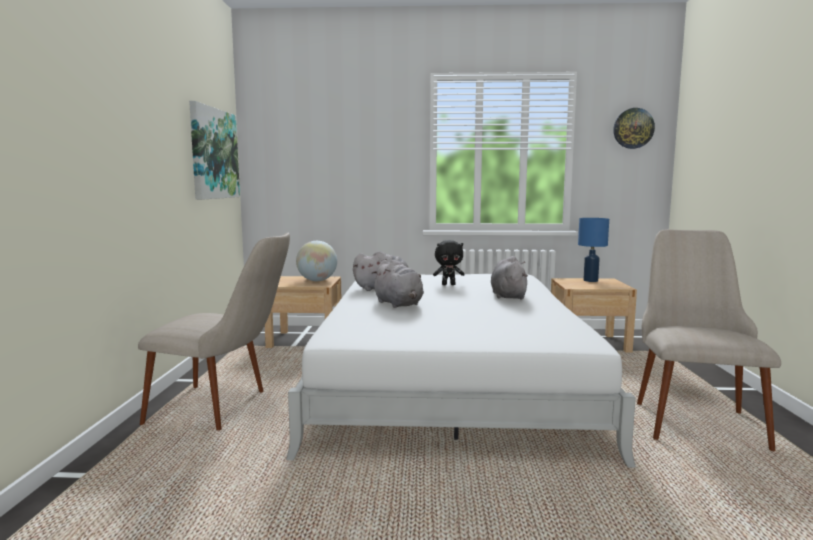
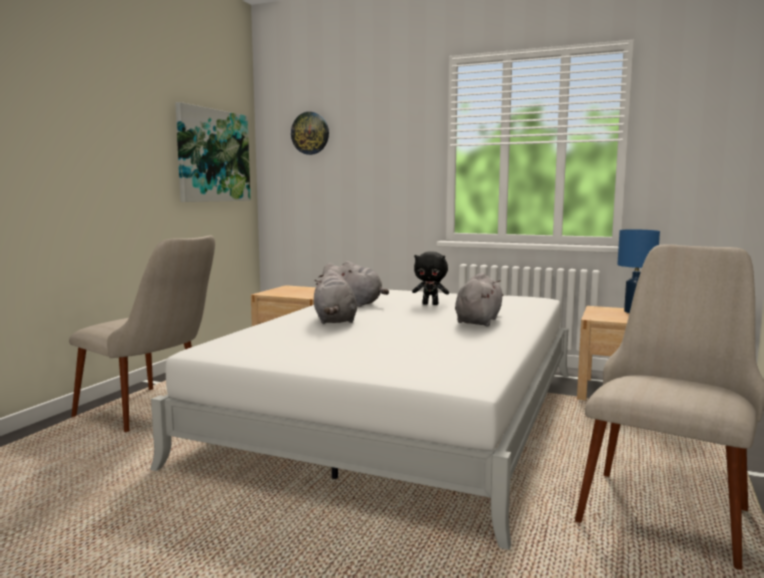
camera: 20 degrees right, 0 degrees up
(317, 281) = (311, 292): globe -> none
(633, 128) = (714, 110): wall clock -> wall clock (310, 133)

